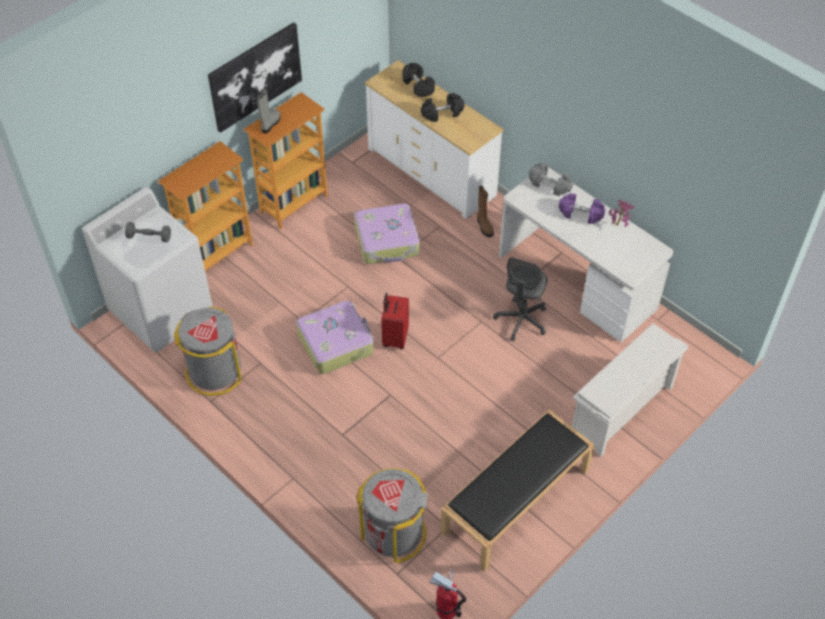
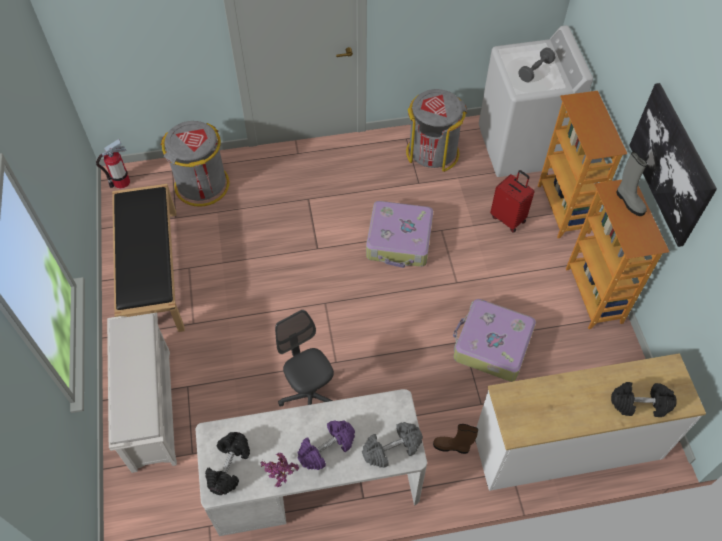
camera: 125 degrees right, 5 degrees up
(394, 338) = (371, 284): red suitcase -> red suitcase (508, 218)
(442, 114) = (573, 399): black dumbbell -> black dumbbell (229, 466)

